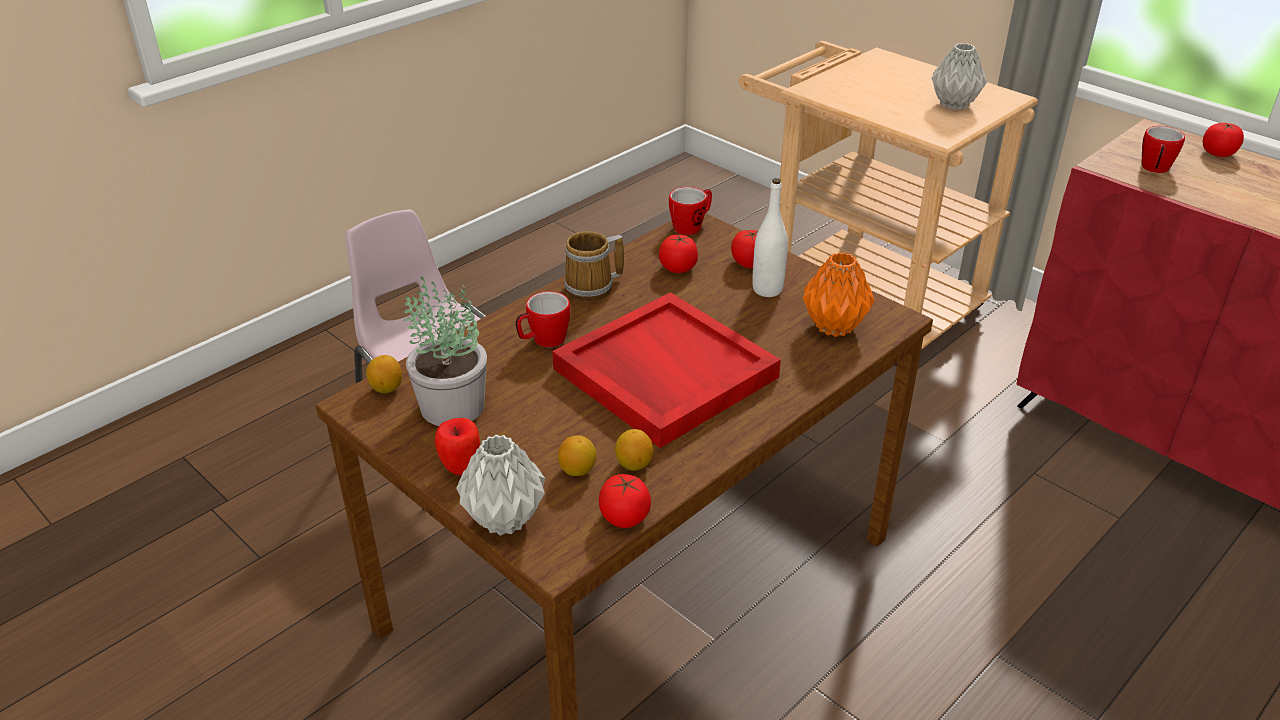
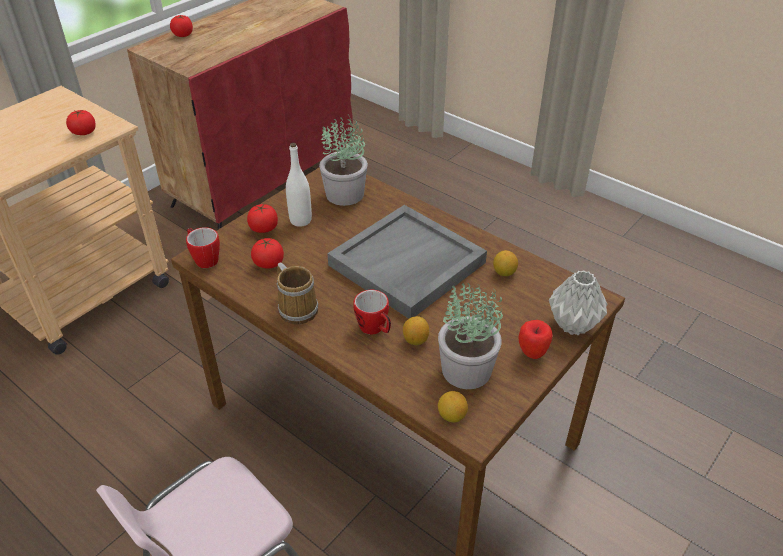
camera: 95 degrees left, 5 degrees up
(577, 470) = (517, 296): lemon -> lemon (415, 340)
(625, 516) = (551, 273): tomato -> tomato (84, 132)
(663, 373) = (407, 265): red tray -> grey tray
(833, 327) = (346, 194): orange vase -> potted plant
(955, 105) = (60, 116): grey vase -> none
(1154, 170) = (200, 55): mug -> none

